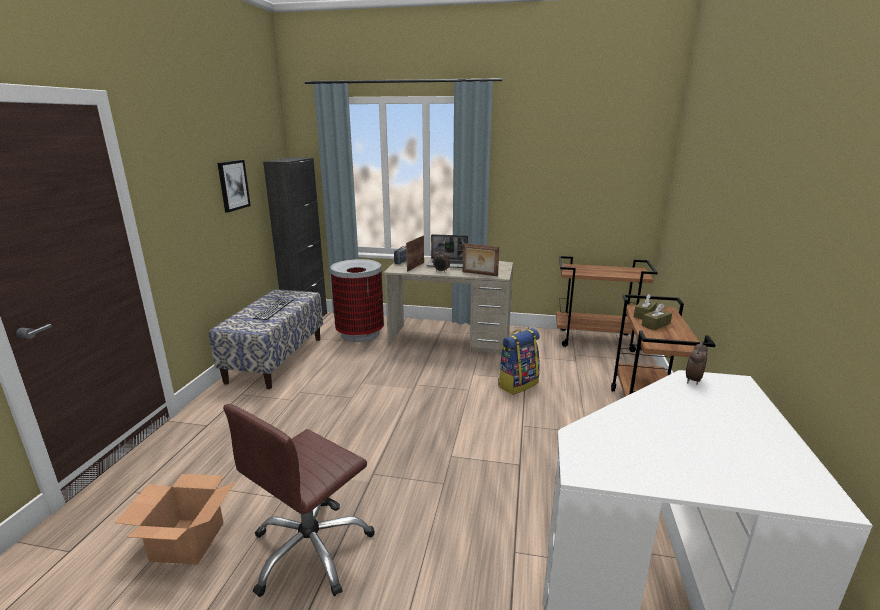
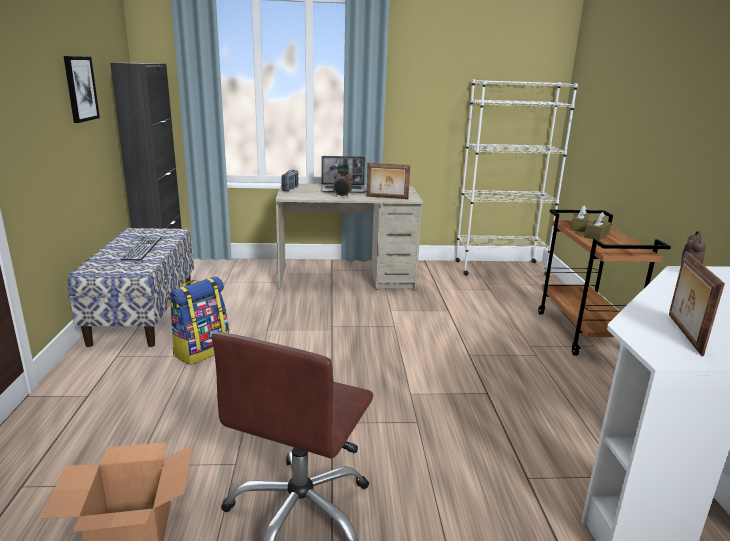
camera: 15 degrees left, 0 degrees up
(360, 334) = (238, 279): trash can -> none
(415, 266) = (308, 193): picture frame -> picture frame (683, 333)
(517, 384) = (443, 316): backpack -> backpack (201, 351)
(596, 340) = (500, 268): brown cart -> white bookcase

